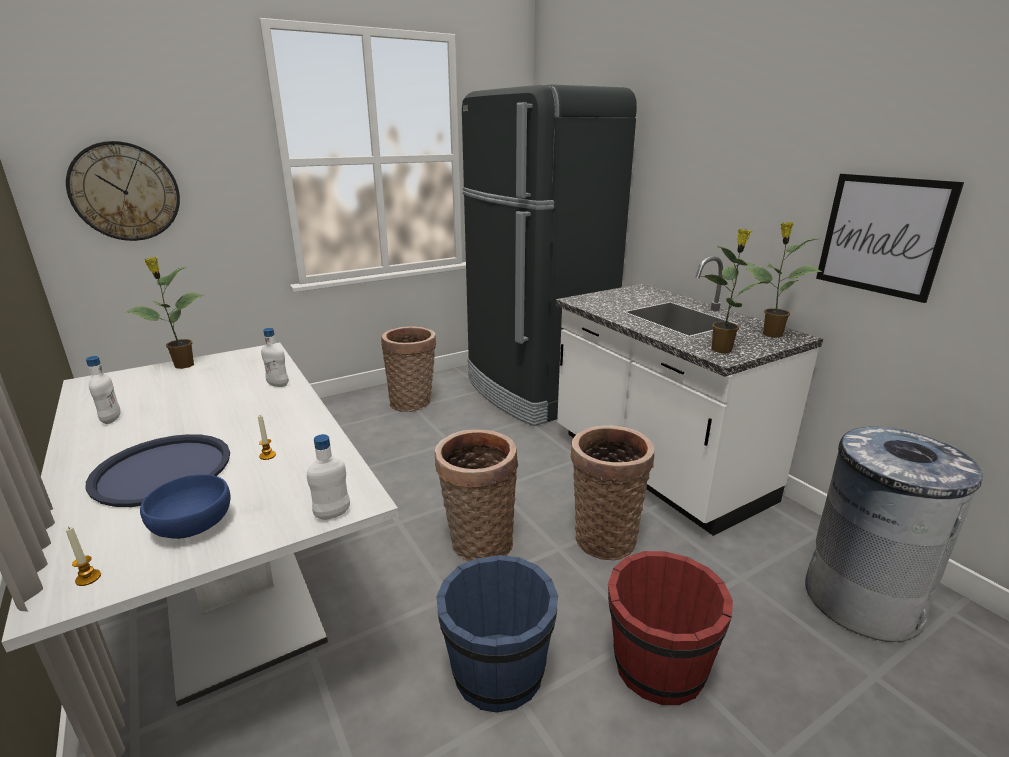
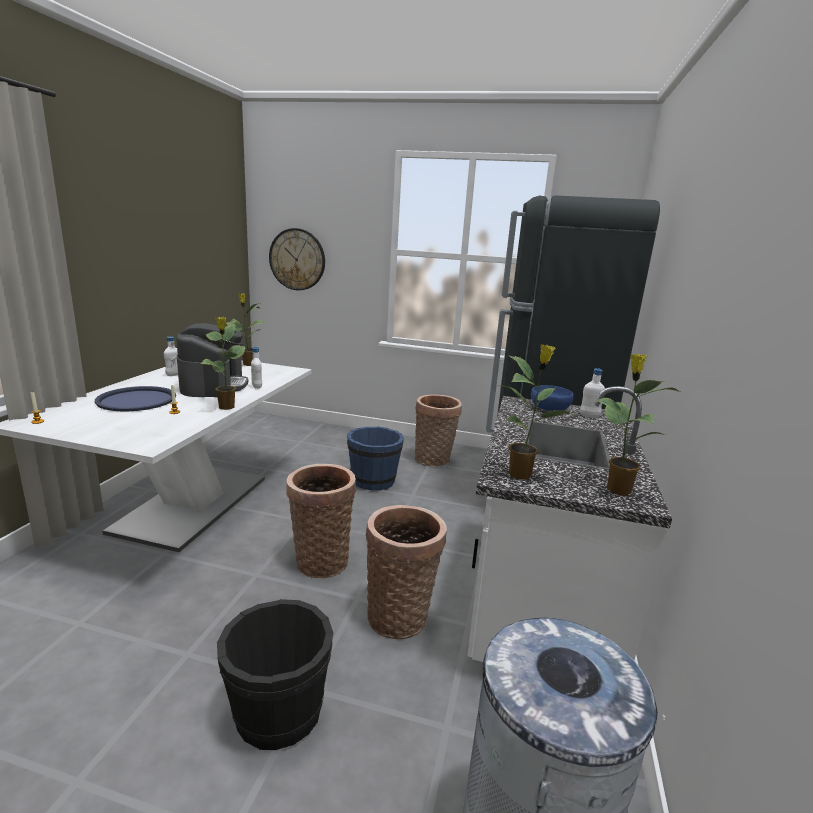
camera: 45 degrees right, 5 degrees down
(194, 524) = (94, 422): blue bowl -> blue bowl (550, 408)
(217, 406) = (213, 385): none -> coffee machine
(313, 420) = (226, 407): none -> potted plant
(332, 514) = (129, 445): white bottle -> white bottle (589, 416)
(497, 671) = (207, 628): blue bucket -> blue bucket (373, 480)
(657, 666) = (278, 711): red bucket -> black bucket
(882, 235) = (738, 396): picture -> none

